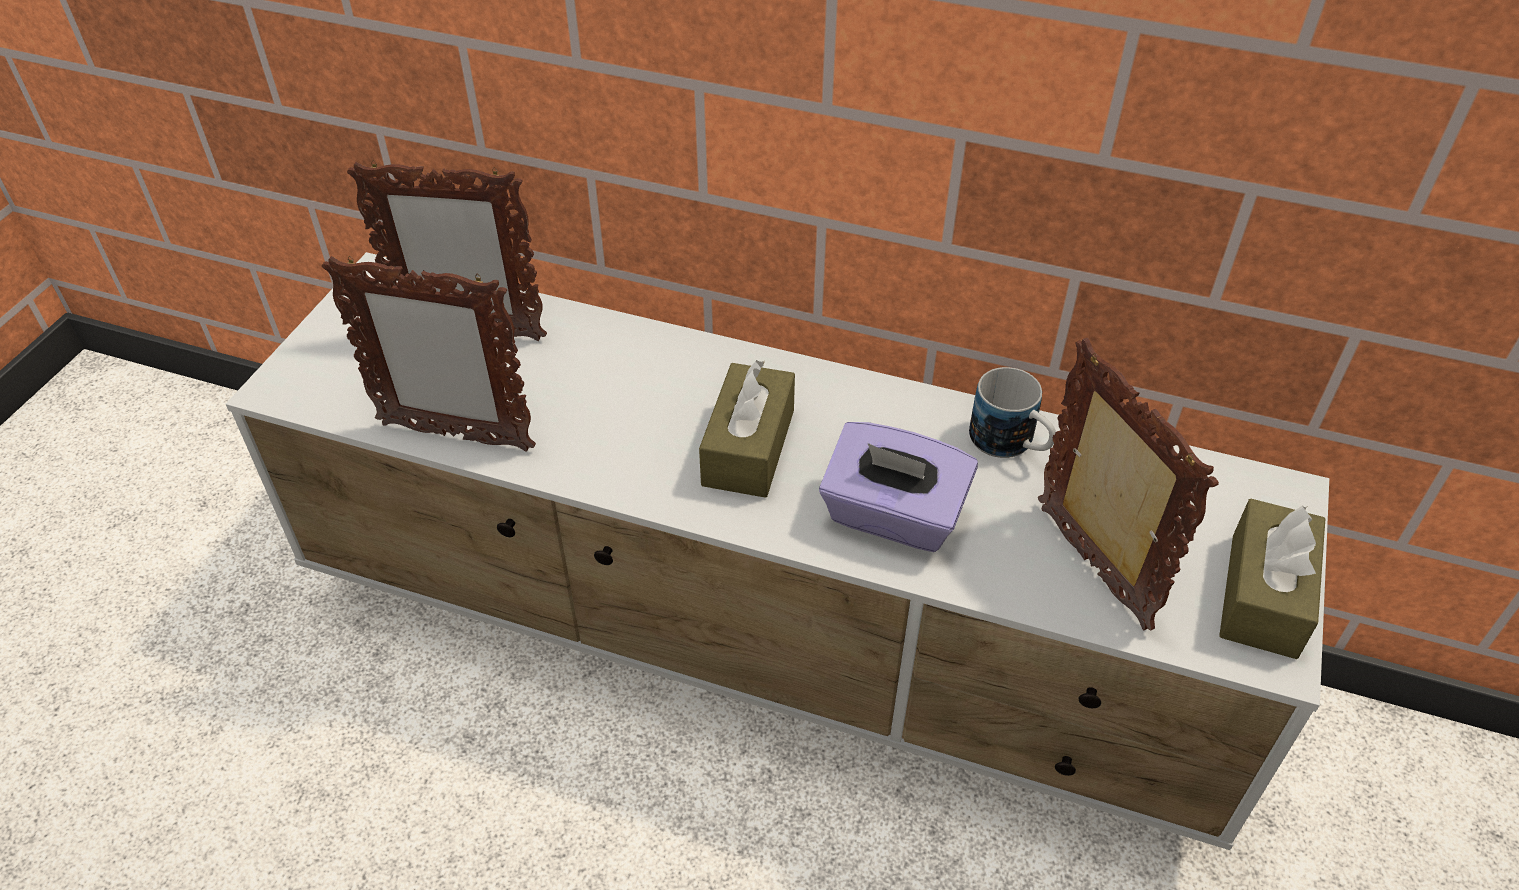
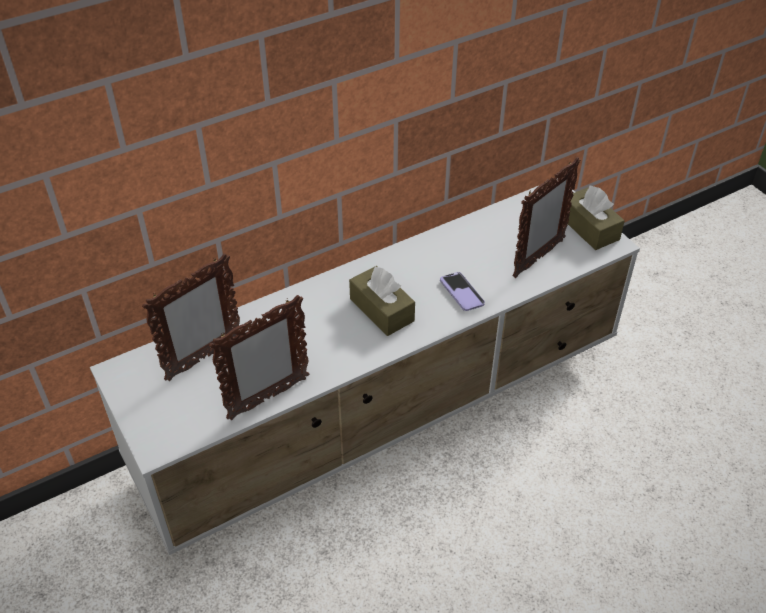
camera: 50 degrees left, 0 degrees up
(892, 517) = (461, 292): purple tissue box -> phone
(1011, 445) = (461, 239): mug -> none
(1091, 568) = (537, 259): picture frame -> picture frame turned 120 degrees clockwise

